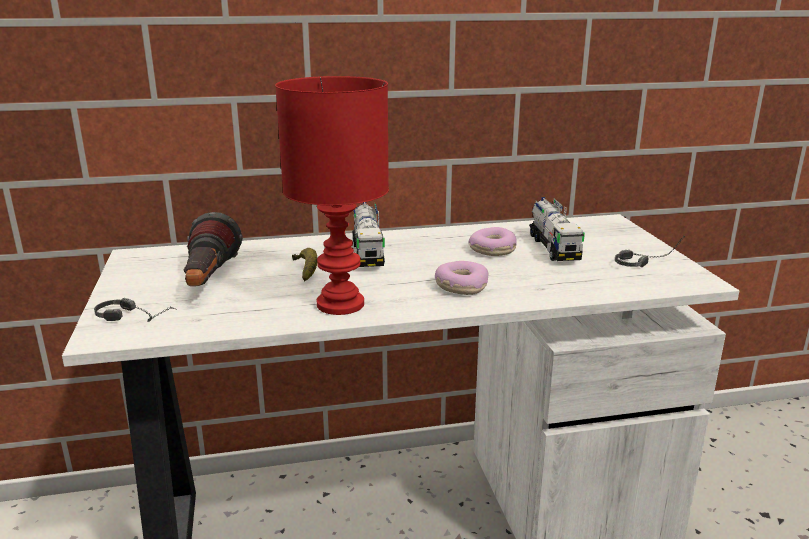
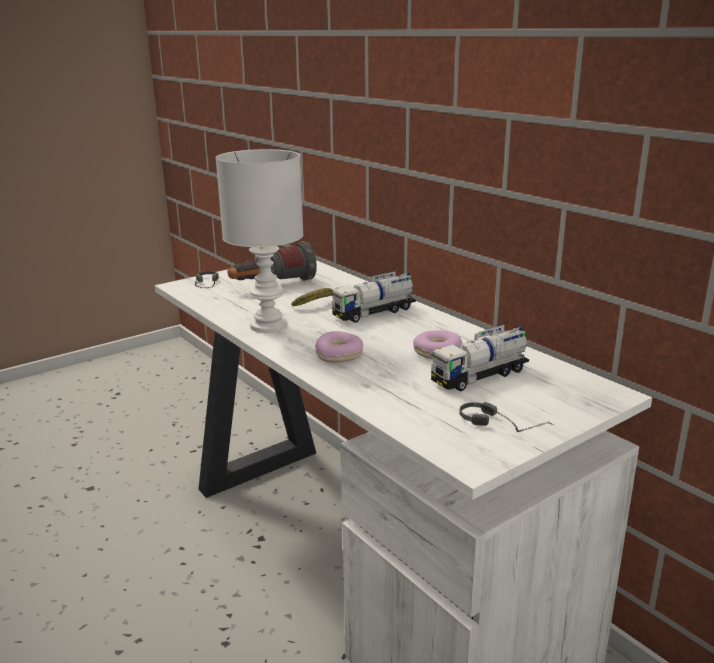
camera: 65 degrees right, 0 degrees up
(342, 304) = (269, 326): red table lamp -> white table lamp

